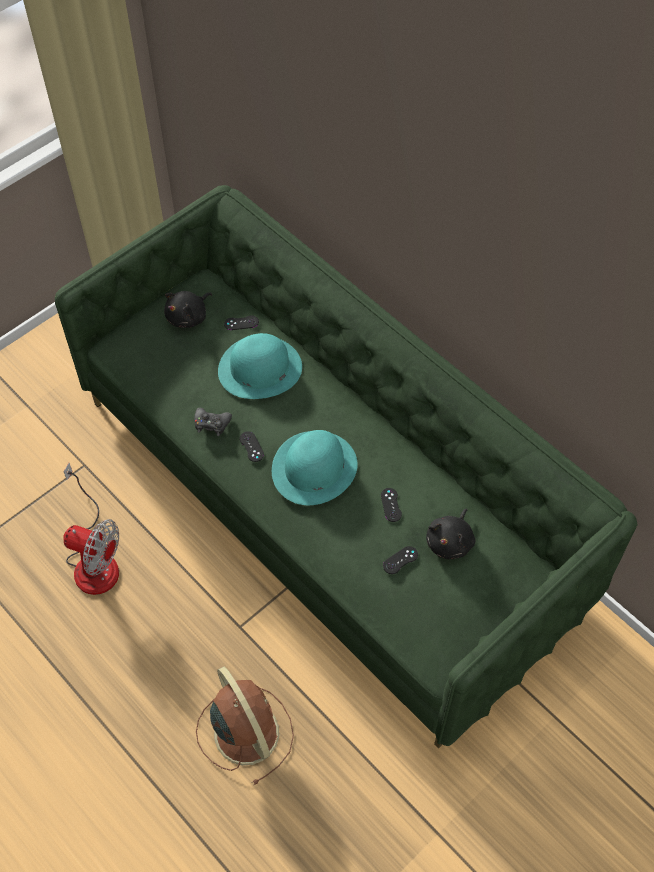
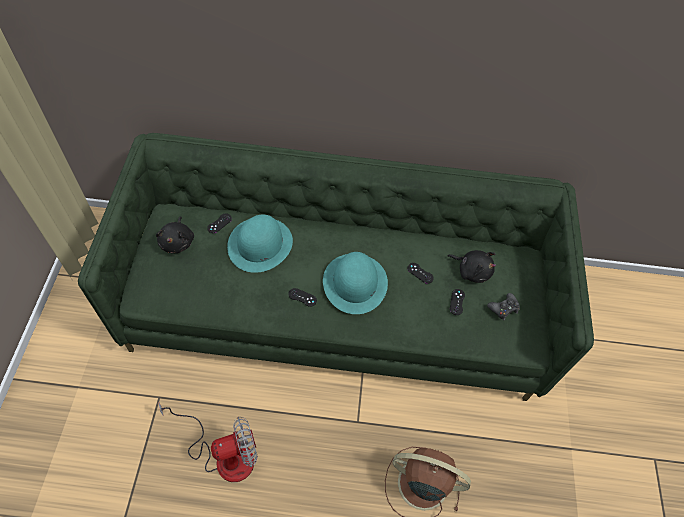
camera: 45 degrees left, 0 degrees up
(211, 424) = (262, 301): black game controller -> black game controller (503, 308)
(450, 541) = (472, 271): black plush toy -> black plush toy turned 45 degrees counterclockwise

